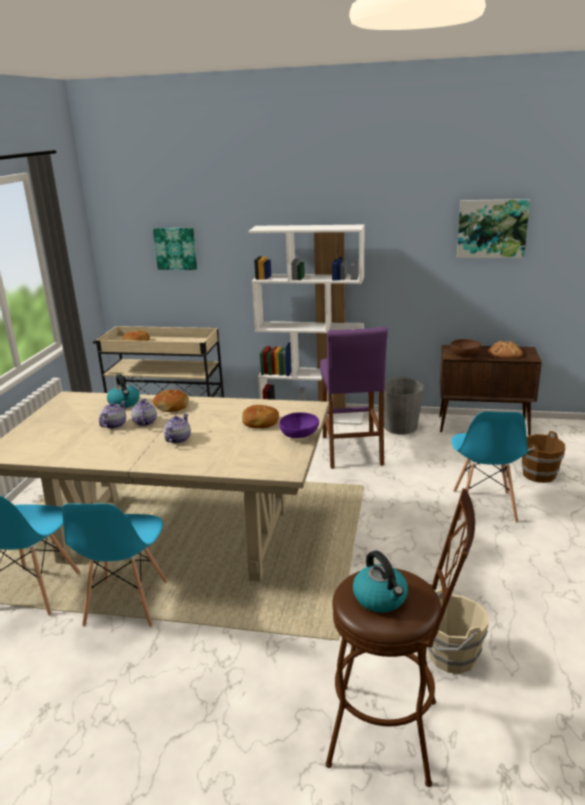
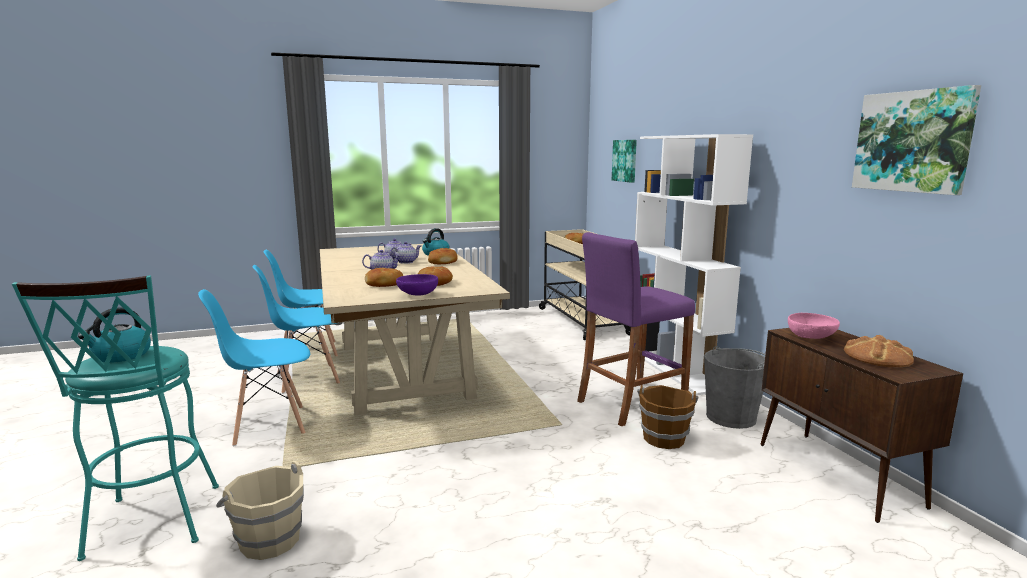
camera: 60 degrees right, 10 degrees down
(238, 445) = (384, 284): none -> bread
(395, 734) = (150, 527): brown stool -> turquoise stool
(465, 355) = (811, 338): brown bowl -> pink bowl
(483, 506) = (599, 512): blue chair -> blue chair (268, 425)
(537, 474) = (754, 548): brown bucket -> brown bucket (664, 438)

